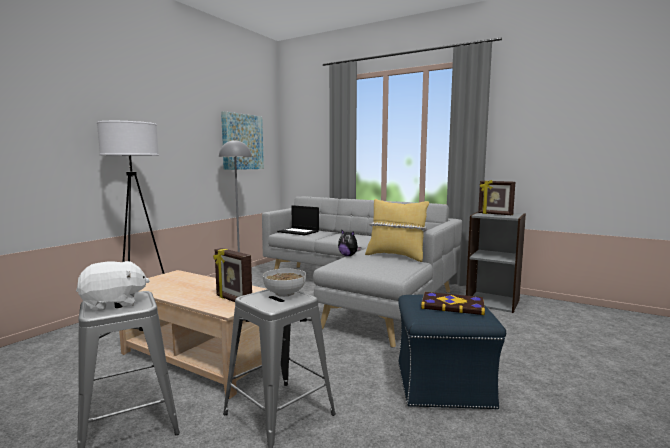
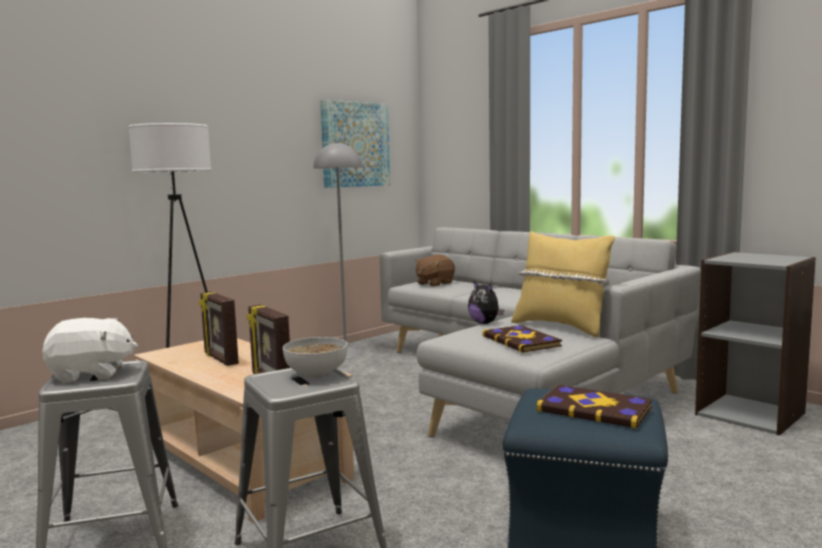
camera: 15 degrees right, 0 degrees up
(298, 232) = (434, 283): laptop -> brown plush toy
(381, 266) = (522, 341): none -> book
(495, 214) = (751, 258): picture frame -> picture frame (220, 359)

